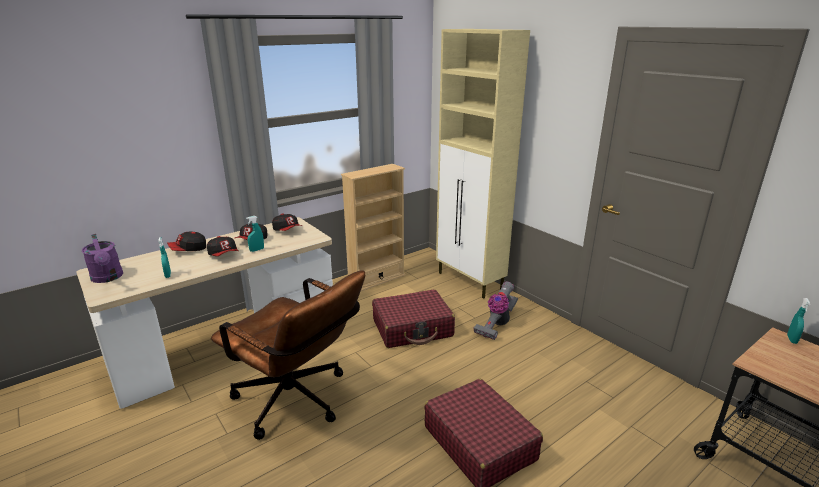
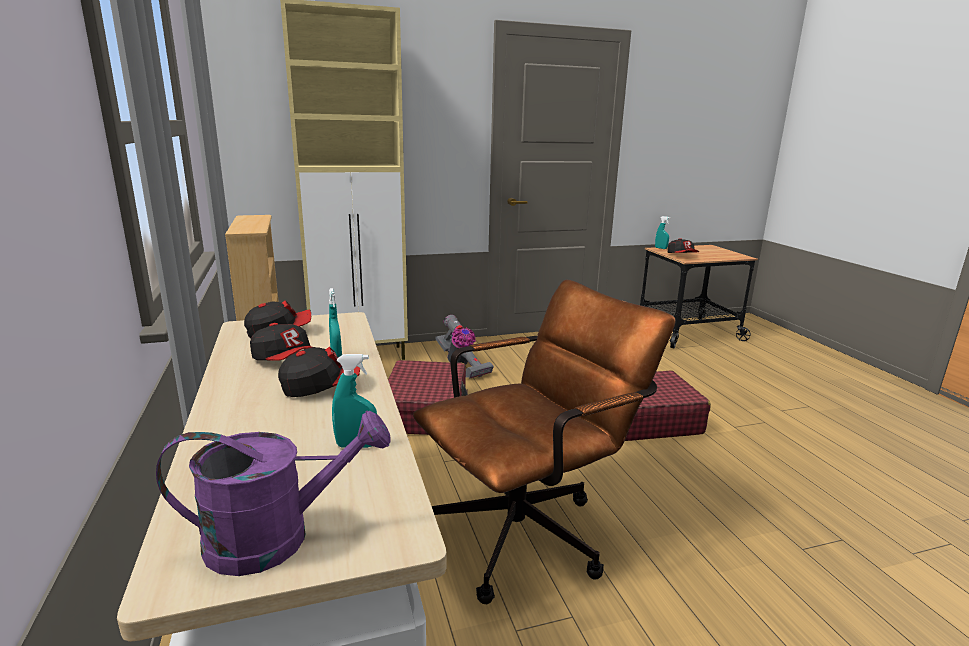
camera: 70 degrees left, 5 degrees down
(188, 250) = (235, 422): cap -> cap (682, 256)

